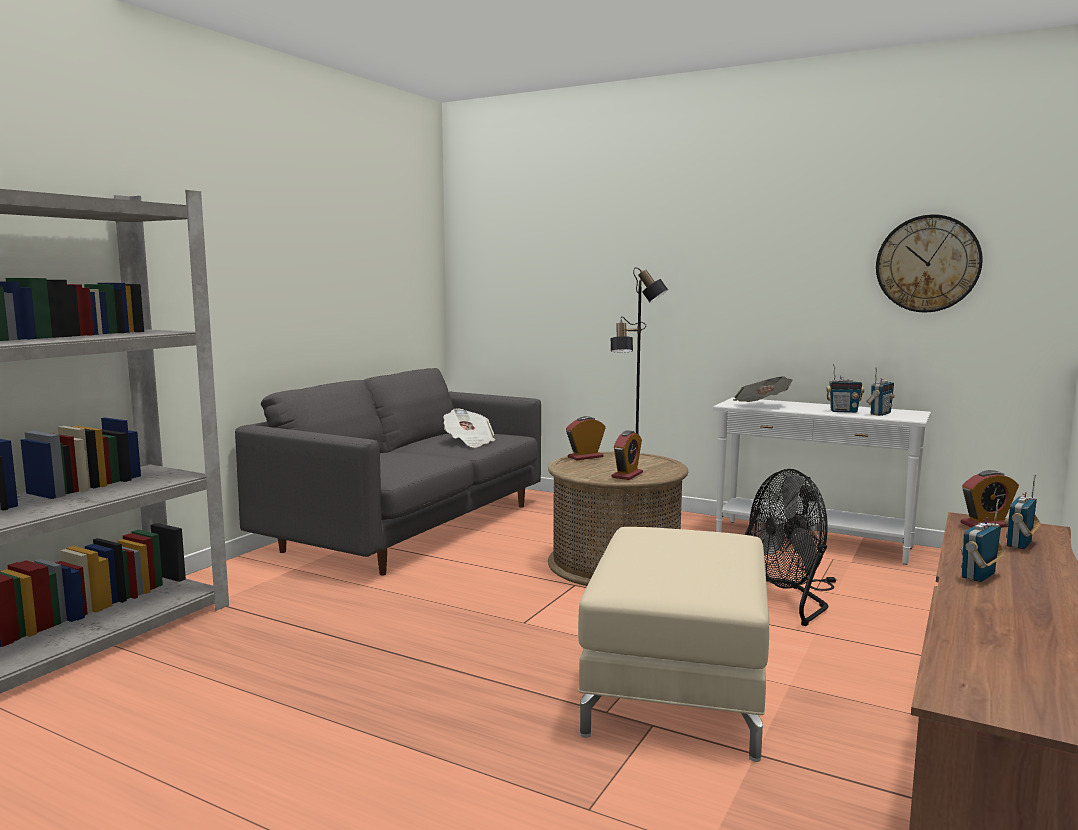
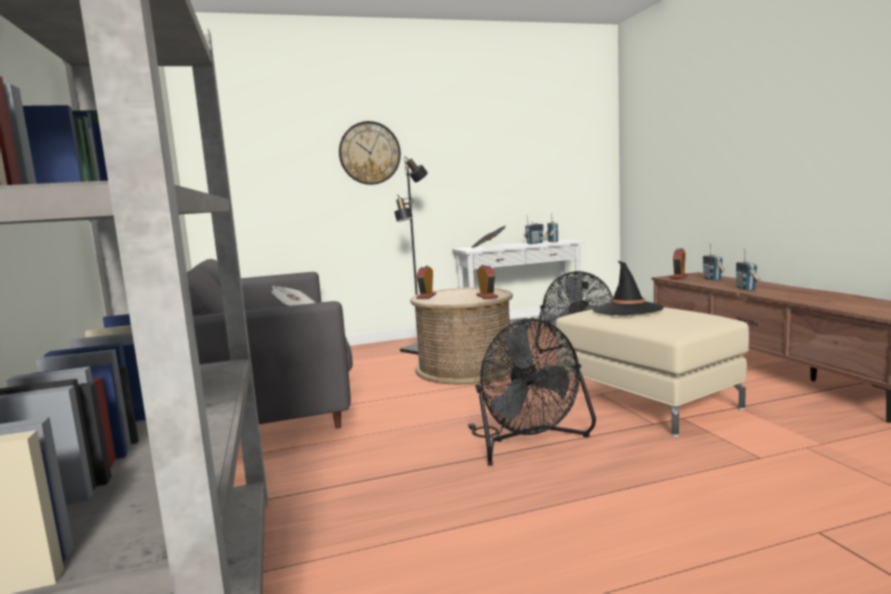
camera: 45 degrees left, 0 degrees up
(451, 659) = (523, 442): none -> black fan
(683, 543) = (627, 310): none -> black hat
(927, 264) = (551, 153): wall clock -> wall clock (369, 153)

